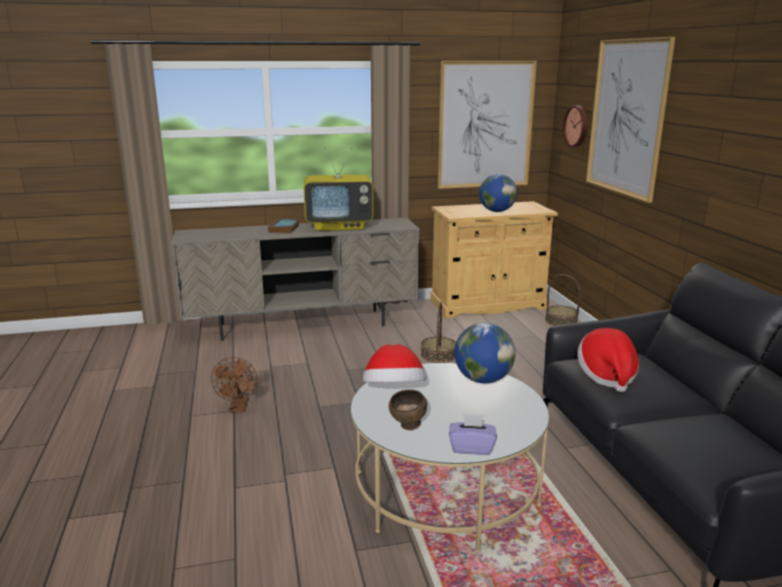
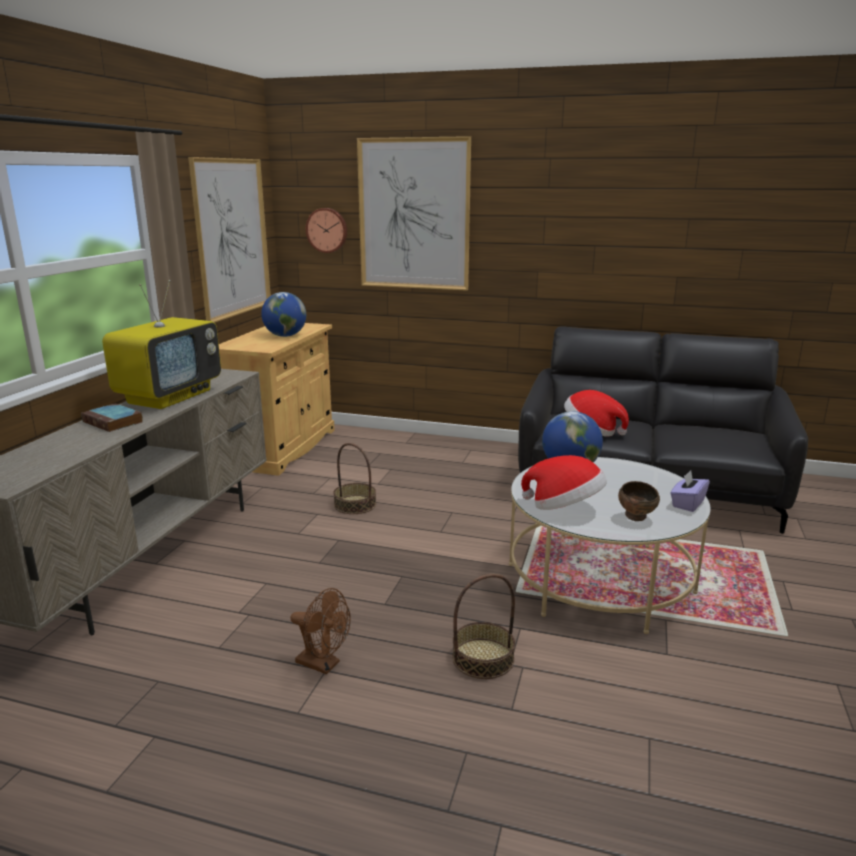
camera: 60 degrees left, 0 degrees up
(561, 321) = (366, 434): basket -> basket (483, 658)

